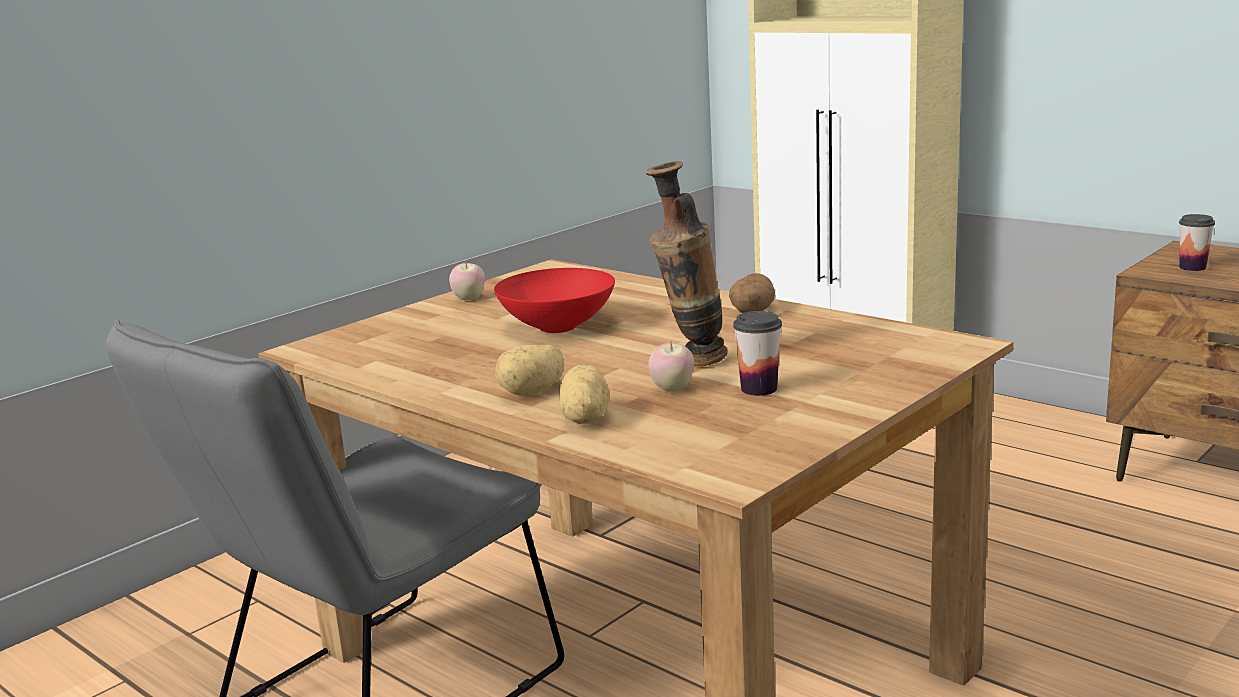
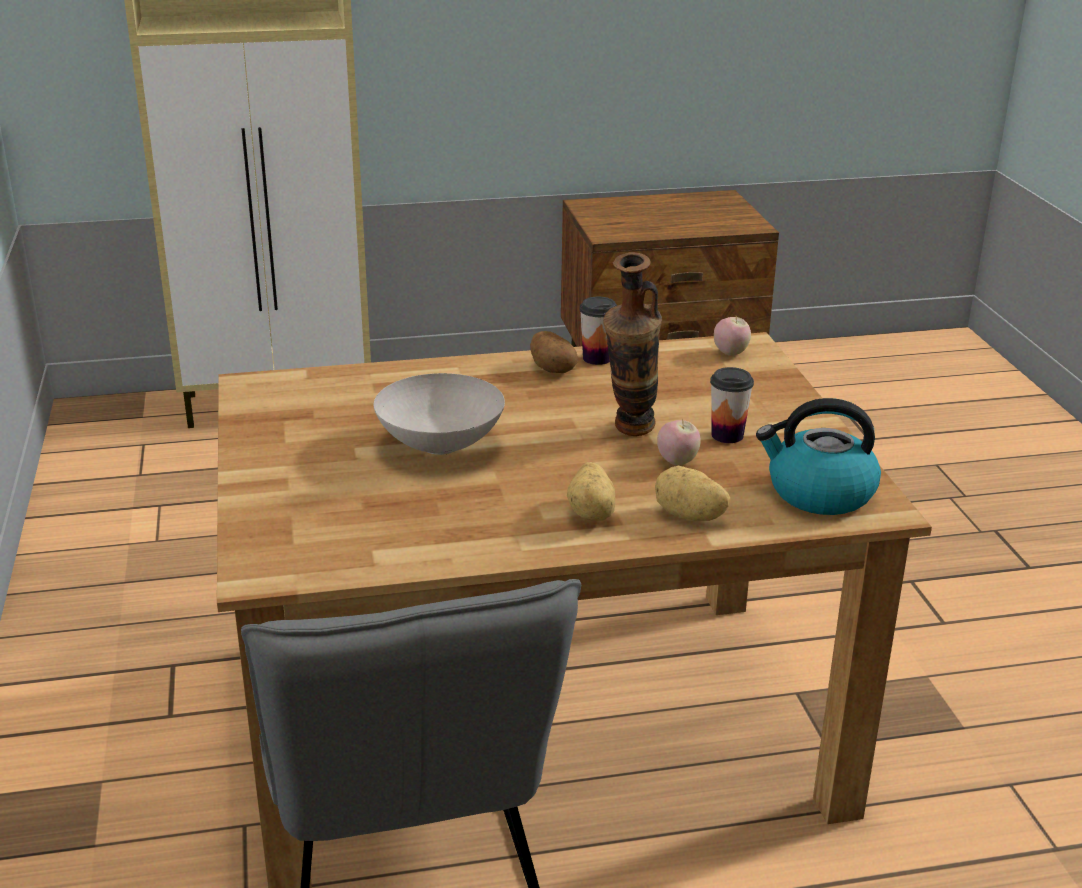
camera: 55 degrees left, 10 degrees up
(469, 299) = (268, 449): apple -> apple (730, 353)
(556, 328) = (440, 446): red bowl -> white bowl
(716, 447) = (819, 493): none -> kettle
(1192, 267) = (624, 223): cup -> cup (597, 358)

